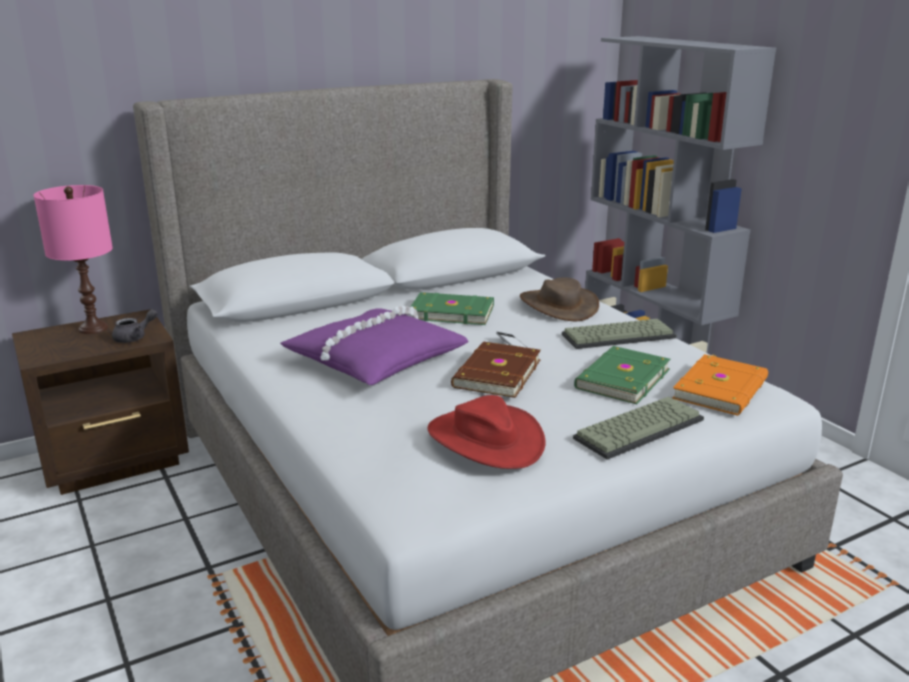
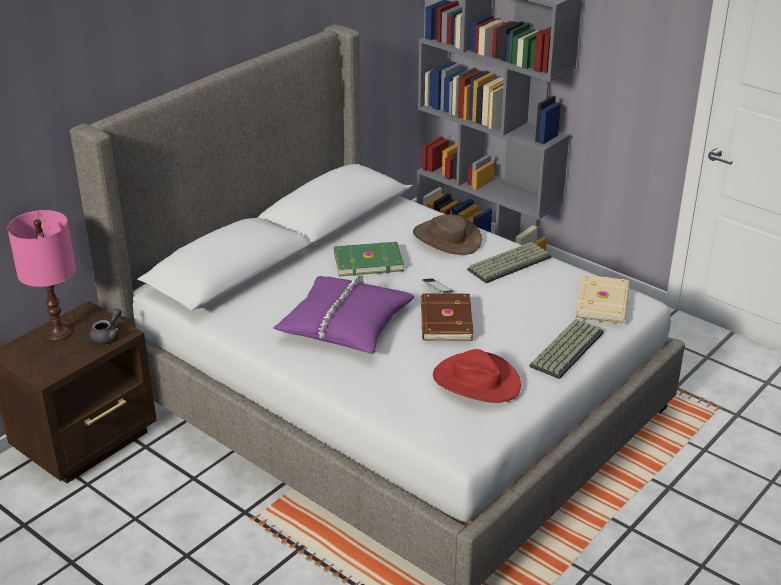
camera: 20 degrees left, 10 degrees up
(620, 378) = (532, 306): green book -> none
(722, 389) = (604, 302): orange book -> beige book

